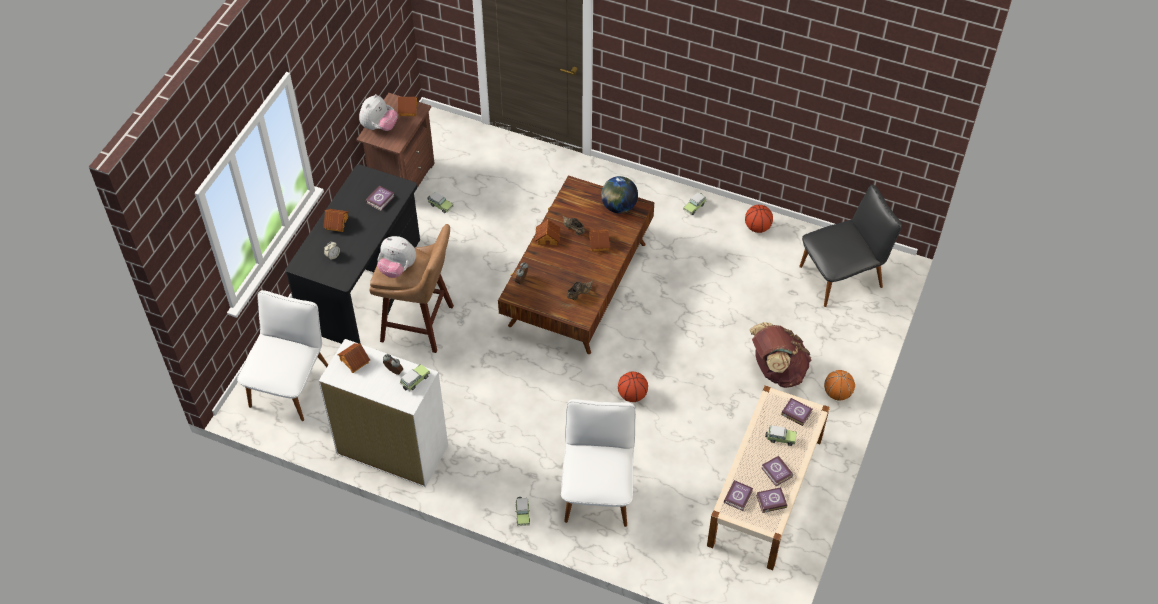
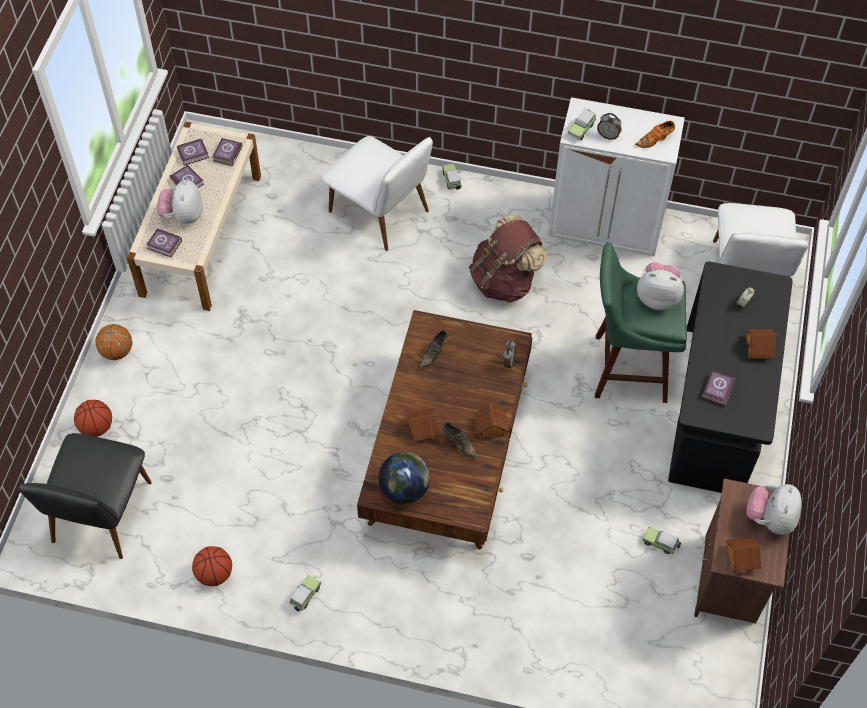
camera: 170 degrees right, 5 degrees up
(354, 361) = (655, 140): toy house -> orange shoe
(420, 324) = (626, 368): brown stool -> green stool
(597, 492) = (378, 211): white chair -> white chair turned 45 degrees counterclockwise
(632, 395) = (356, 317): basketball -> basketball (96, 427)
(776, 370) = (188, 370): brown backpack -> brown backpack (504, 281)
(780, 438) = (183, 216): toy car -> plush toy
(841, 276) = (101, 512): black chair -> black chair turned 45 degrees counterclockwise

